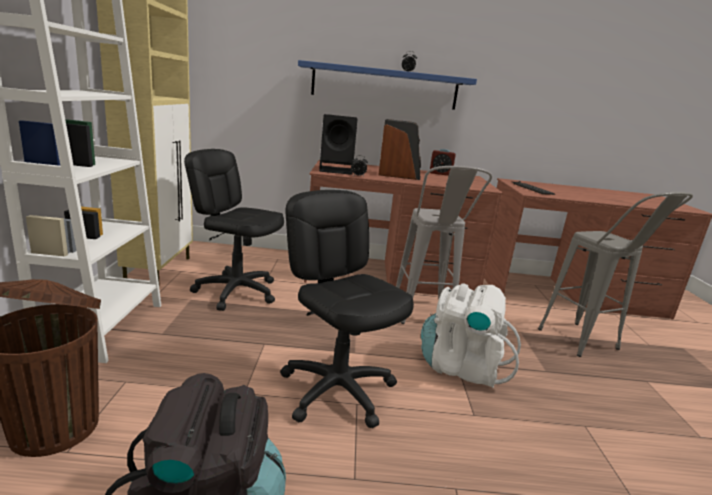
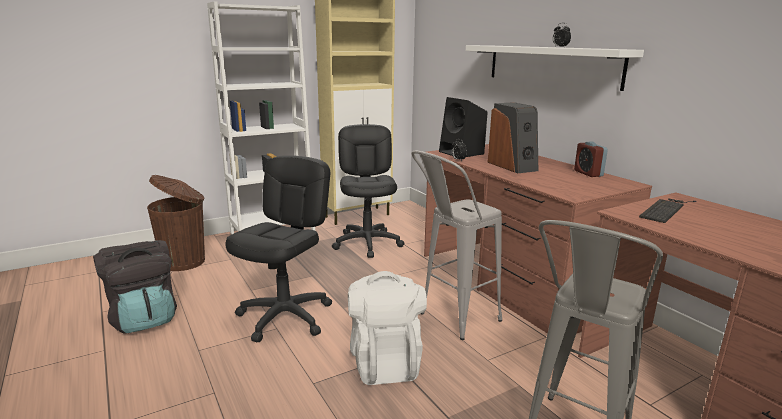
camera: 60 degrees right, 0 degrees up
(384, 86) = (550, 65): blue shelf -> white shelf

